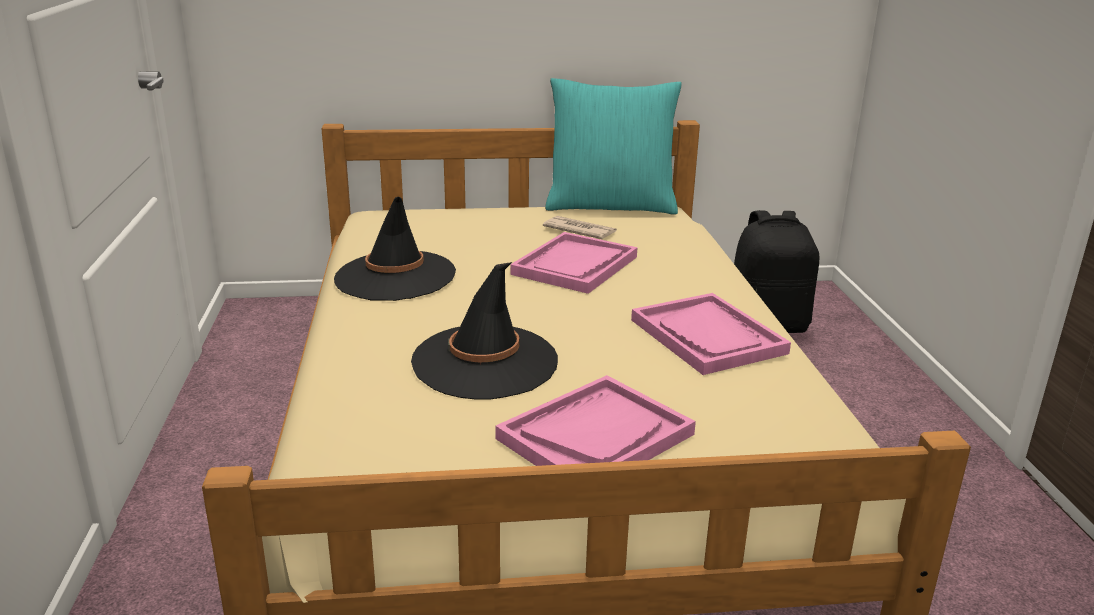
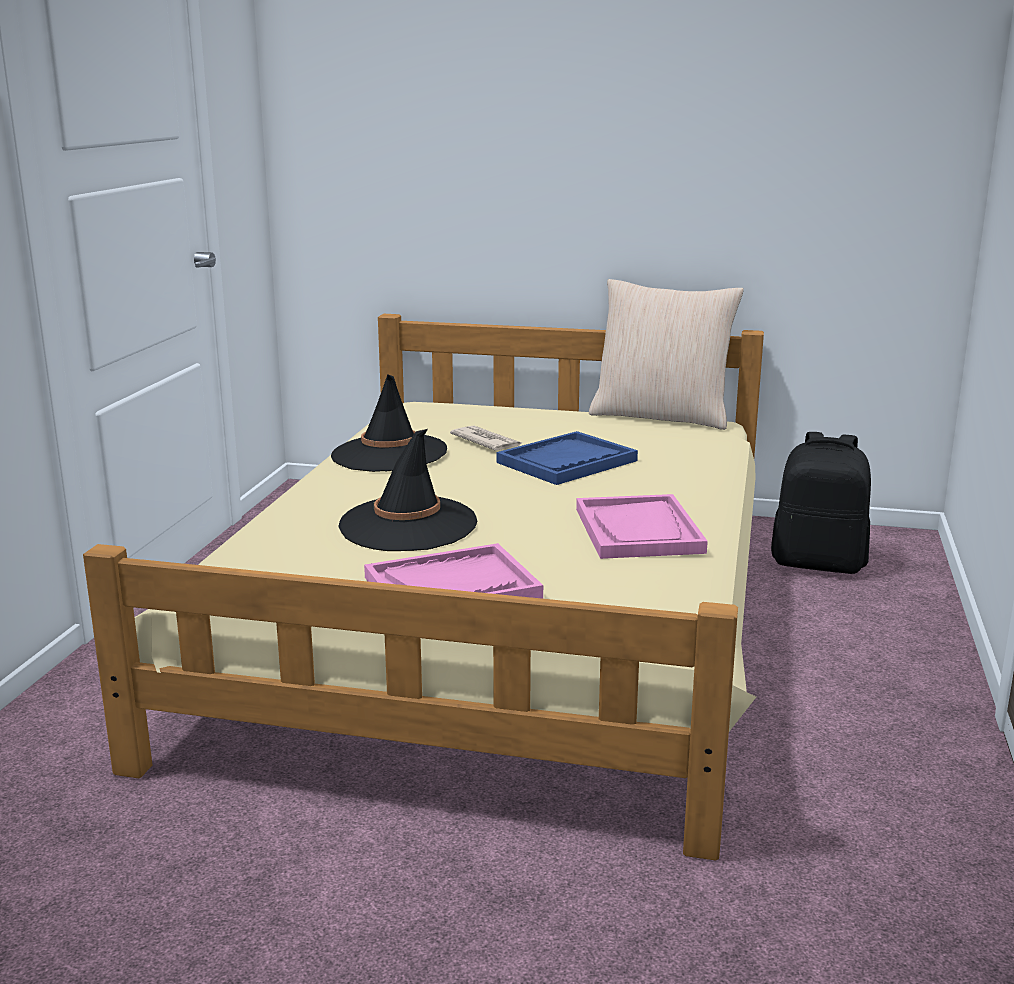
camera: 20 degrees right, 5 degrees down
(575, 266) = (567, 462): pink tray -> blue tray
(579, 230) = (601, 434): newspaper -> newspaper (486, 442)
(610, 205) = (661, 416): turquoise pillow -> beige pillow

